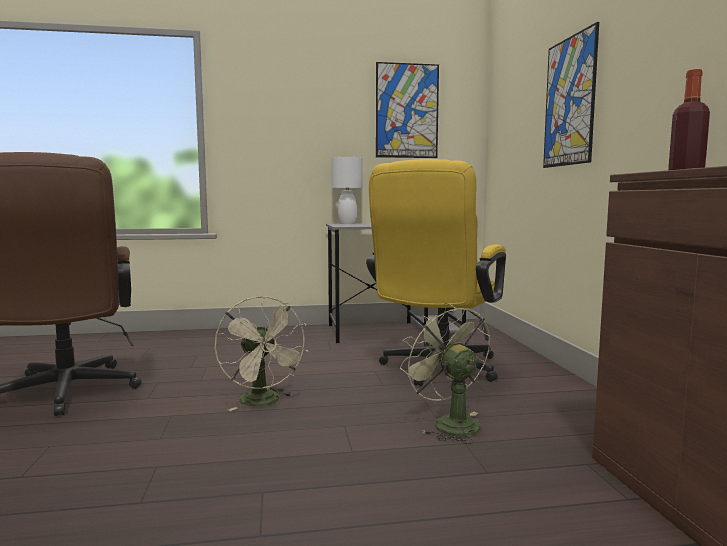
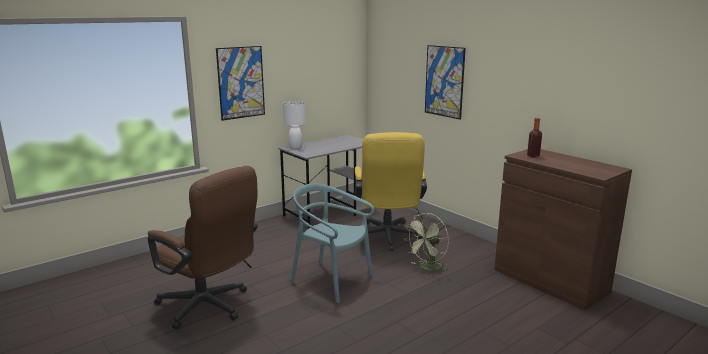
camera: 30 degrees left, 10 degrees up
(264, 402) = (331, 280): beige fan -> turquoise chair
(407, 111) = (322, 63): picture -> picture (241, 82)
(448, 423) = (428, 268): green fan -> green fan turned 75 degrees counterclockwise

